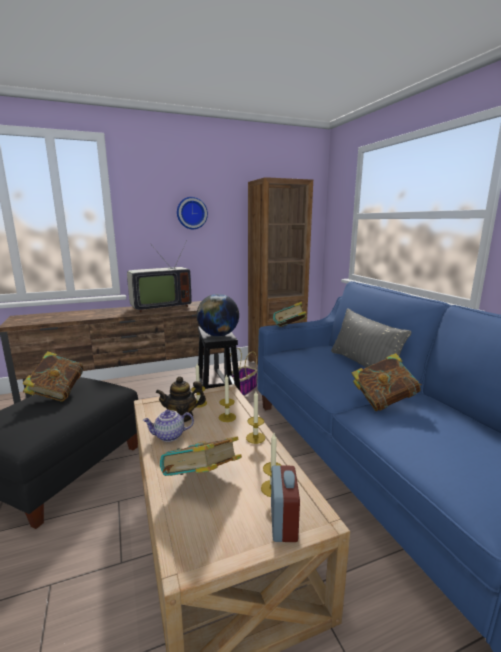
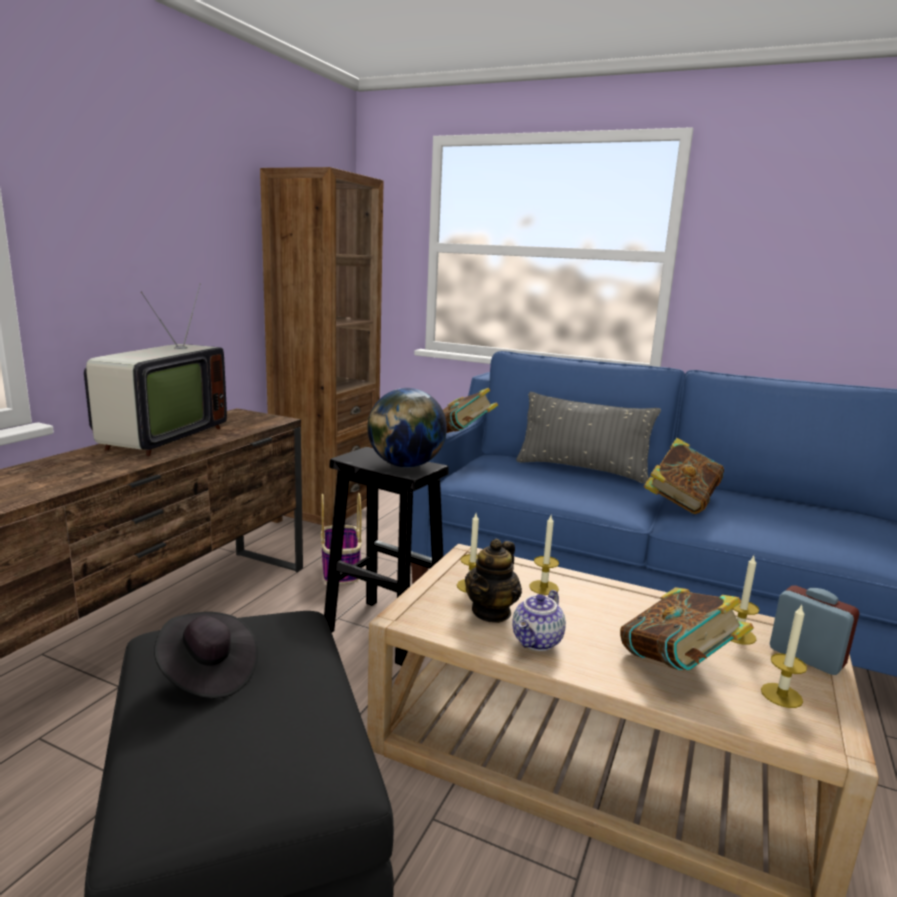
camera: 45 degrees left, 0 degrees up
(57, 394) = (207, 674): book -> black hat
(191, 213) = (170, 223): wall clock -> none
(255, 438) = (623, 595): candle -> candle (781, 695)

